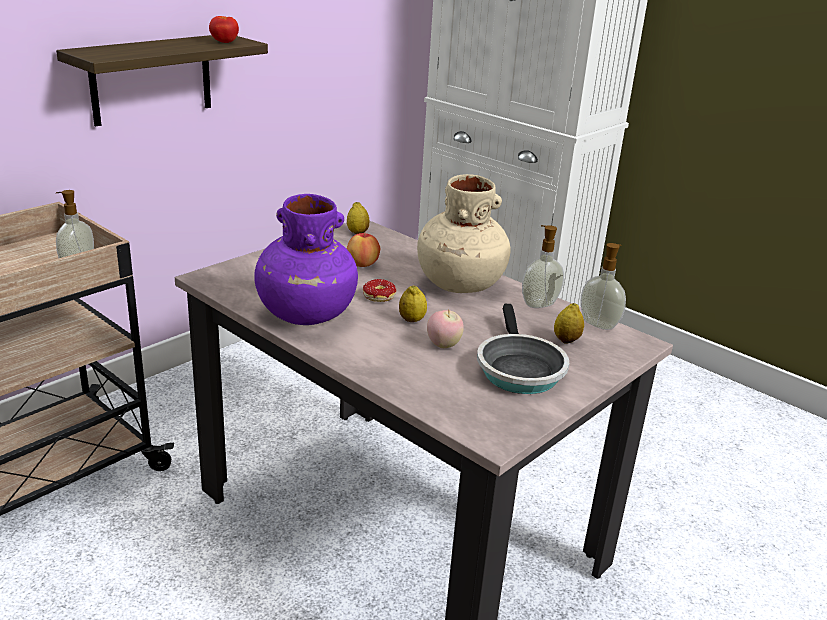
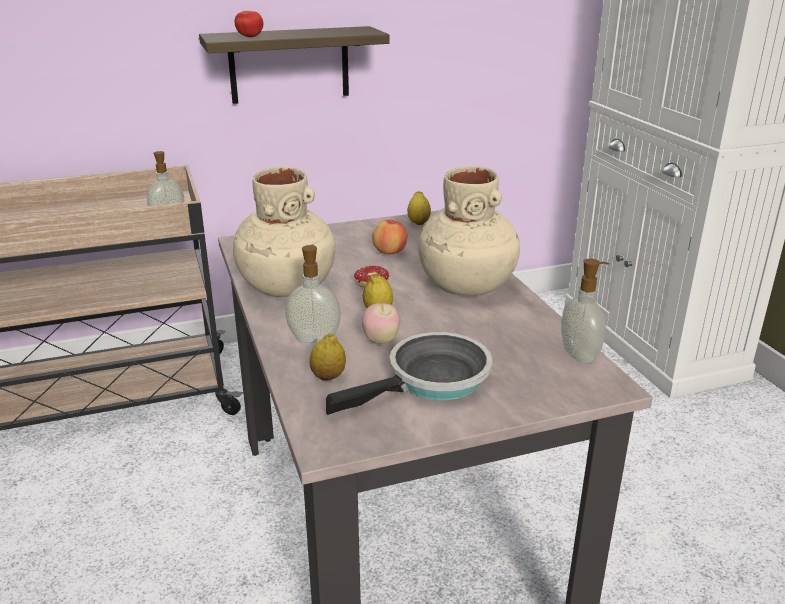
camera: 30 degrees right, 0 degrees up
(224, 42) = (349, 32): tomato -> tomato (250, 37)
(306, 314) = (287, 286): purple vase -> beige vase
(518, 369) = (432, 381): frying pan -> frying pan turned 150 degrees counterclockwise
(539, 304) = (531, 320): soap dispenser -> soap dispenser (314, 338)
(566, 340) = (521, 364): lemon -> lemon (328, 377)

